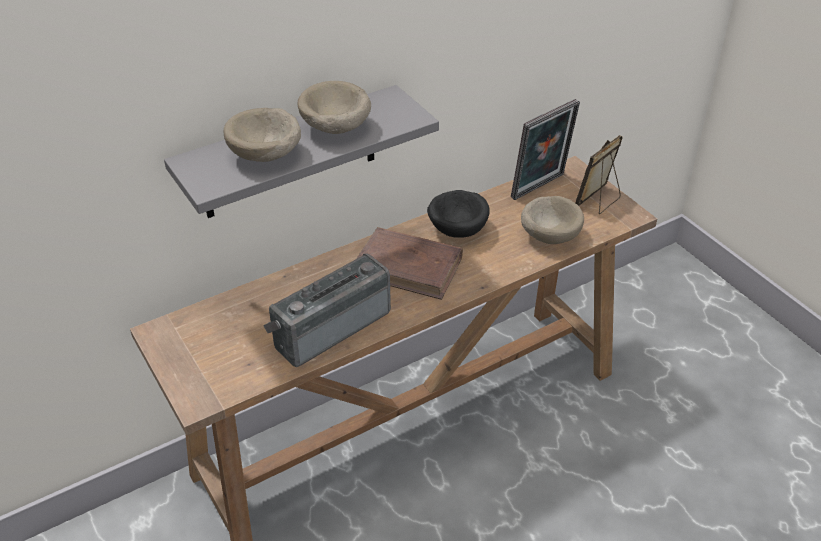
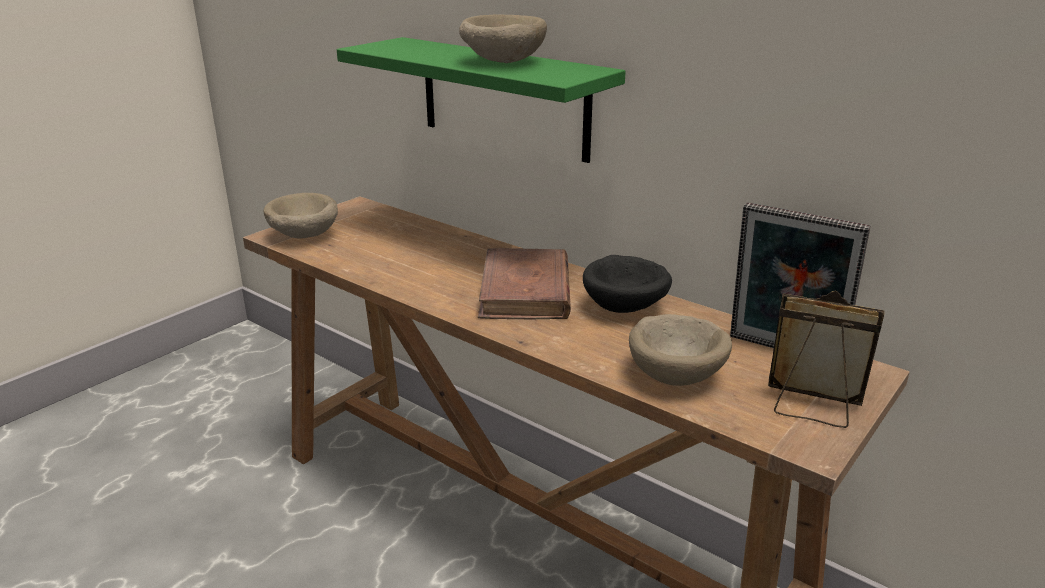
camera: 70 degrees right, 15 degrees down
(266, 156) = (428, 53): beige bowl -> beige bowl (303, 236)
(289, 154) = (503, 98): grey shelf -> green shelf
(329, 326) = (399, 268): radio -> none

